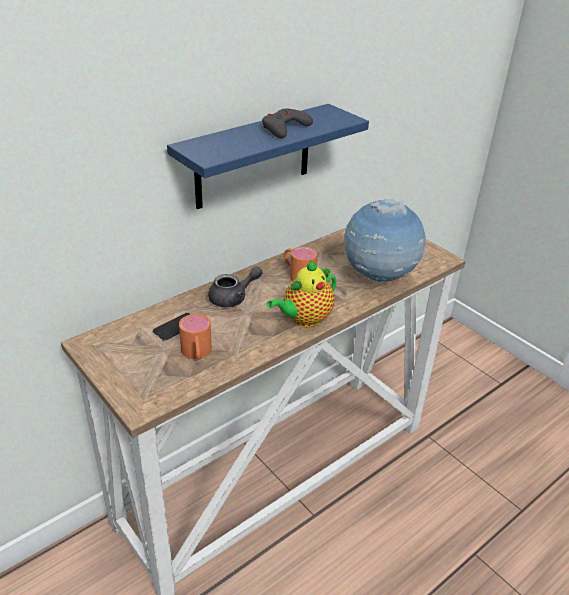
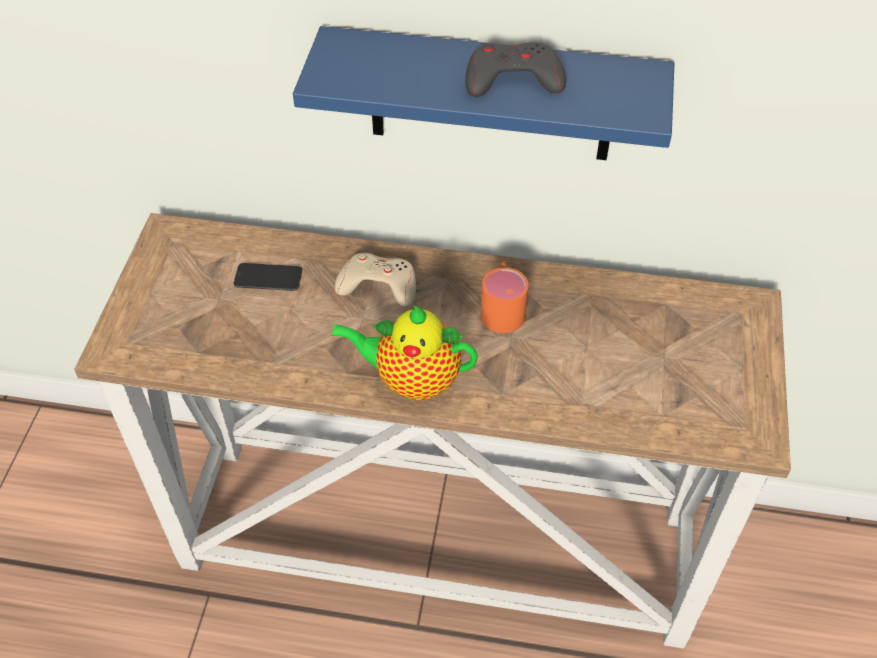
camera: 50 degrees right, 15 degrees up
(197, 353) = (241, 329): orange mug -> none
(233, 298) = (378, 284): grey teapot -> beige game controller
(378, 278) = (601, 395): globe -> none

